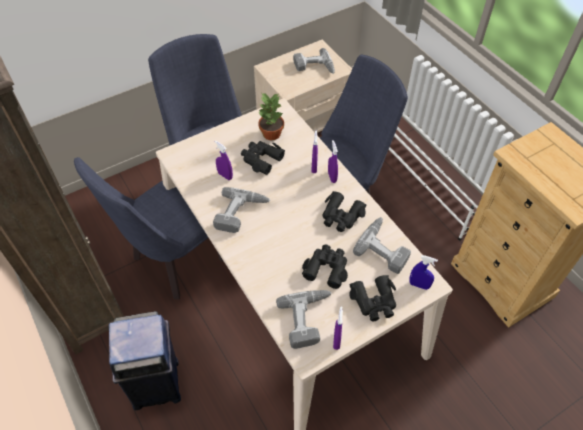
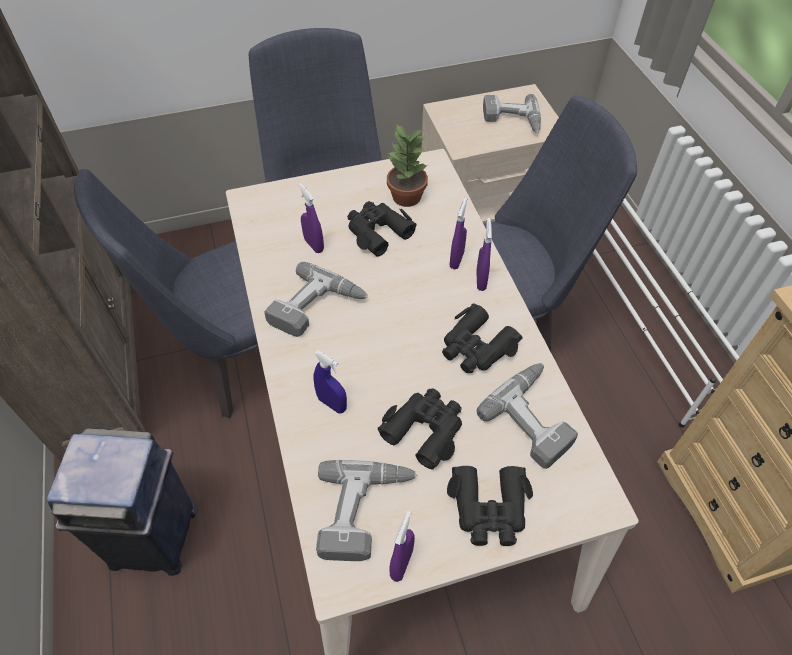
camera: 15 degrees right, 0 degrees up
(419, 285) = (578, 498): blue spray bottle -> blue spray bottle (332, 404)

